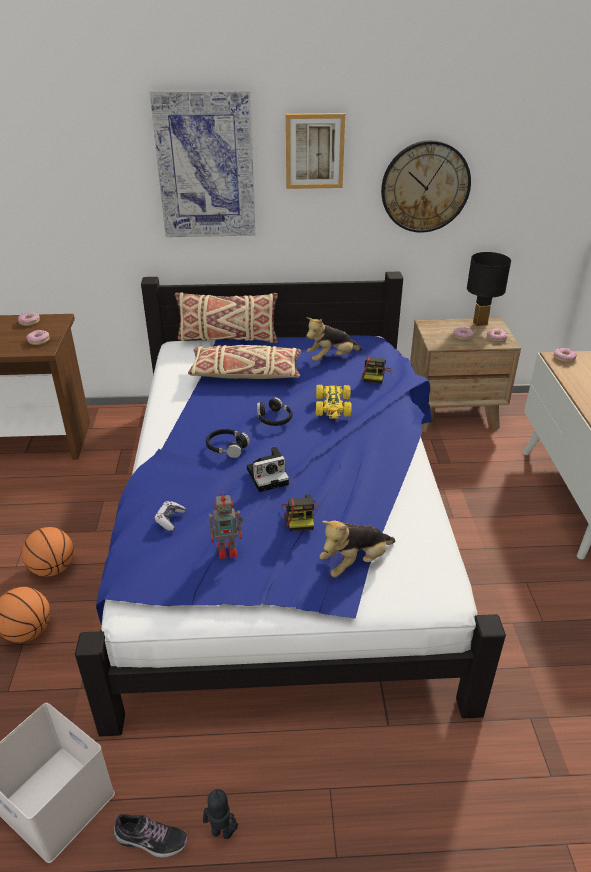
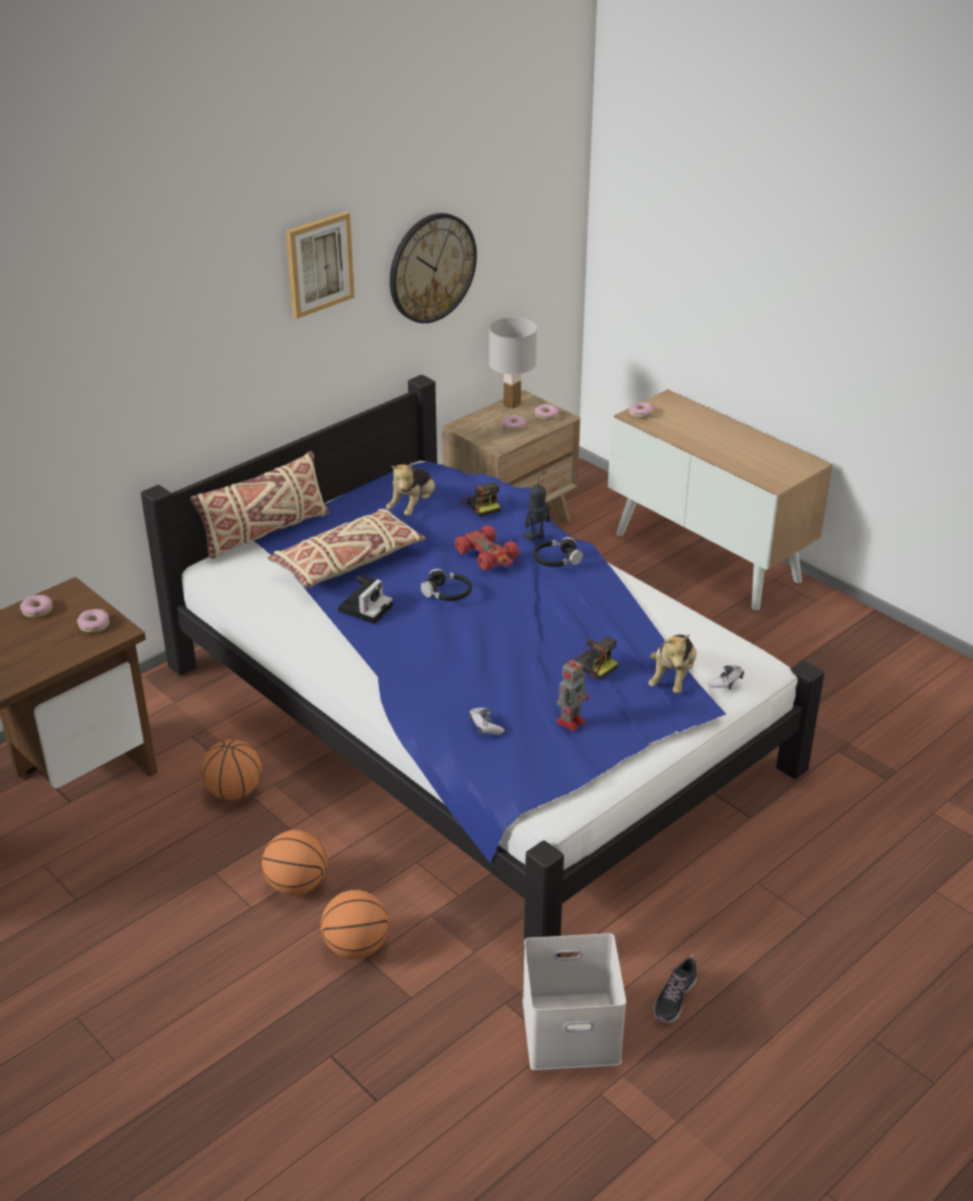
camera: 40 degrees left, 0 degrees up
(98, 492) = (234, 791): none -> basketball
(151, 839) = (674, 998): shoe -> shoe turned 150 degrees clockwise
(206, 166) = (203, 321): picture -> none
(222, 832) = (717, 958): toy robot -> toy robot (536, 537)
(227, 447) = (443, 641): black headphones -> black headphones (556, 560)
(269, 476) = (518, 646): camera -> camera (365, 607)
(333, 407) = (487, 555): yellow toy car -> red toy car
(390, 590) = (726, 682): none -> game controller
(480, 323) = (512, 405): black table lamp -> white table lamp

